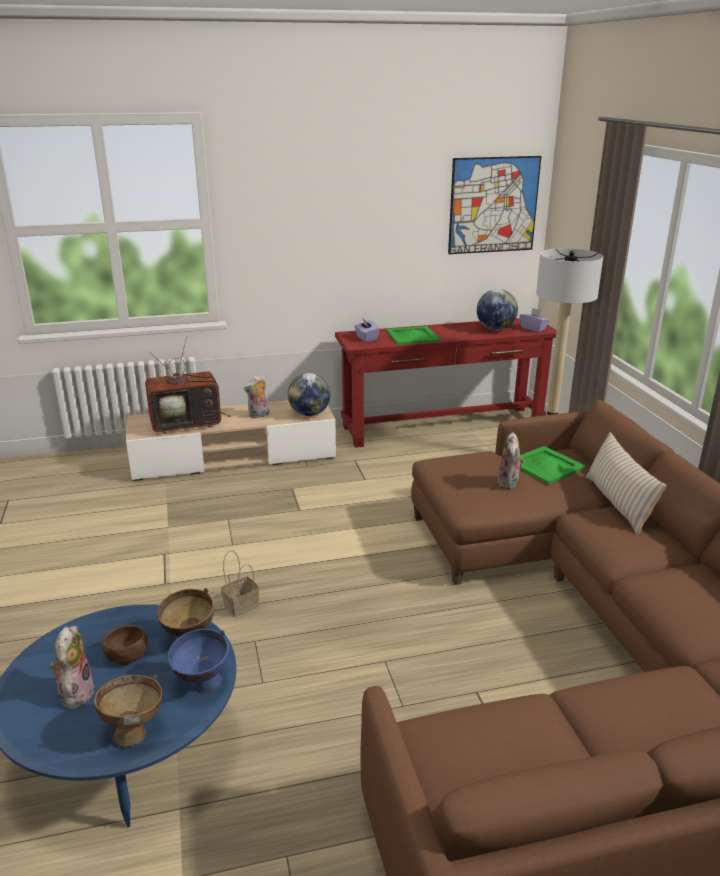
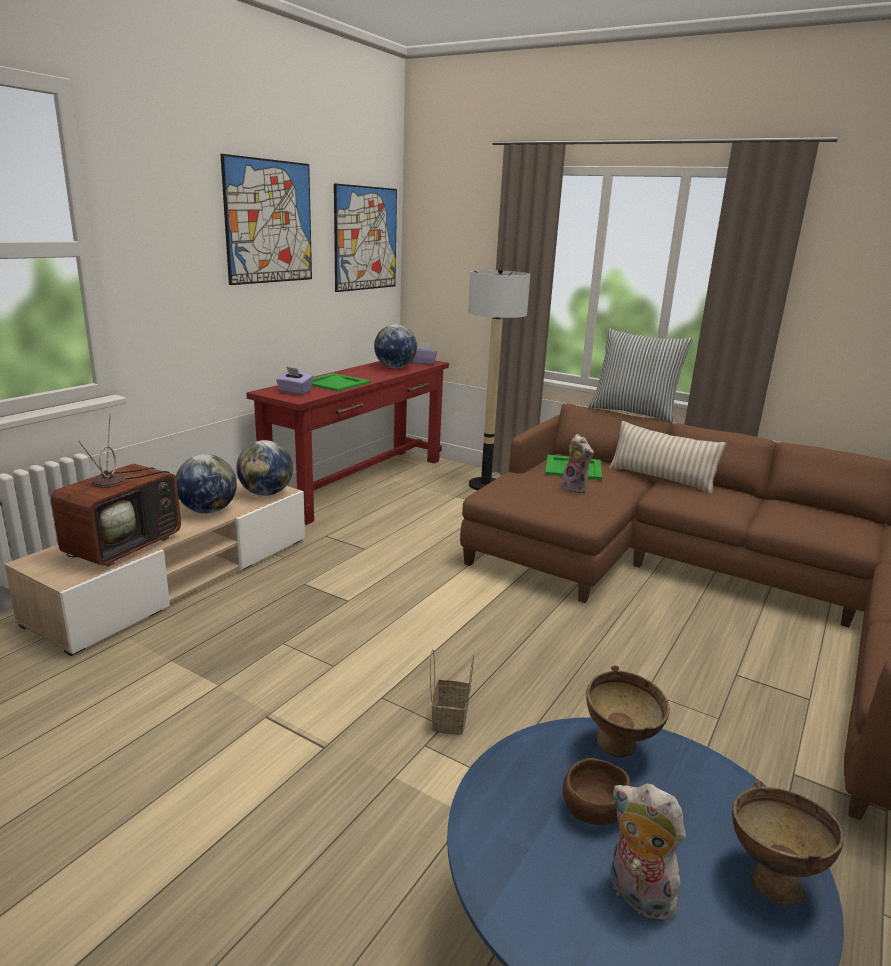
camera: 45 degrees left, 5 degrees down
(201, 687) = (719, 782): blue bowl -> none
(259, 415) = (208, 511): plush toy -> globe
(373, 196) = (269, 222): none -> picture
(649, 427) = (633, 412): none -> pillow

